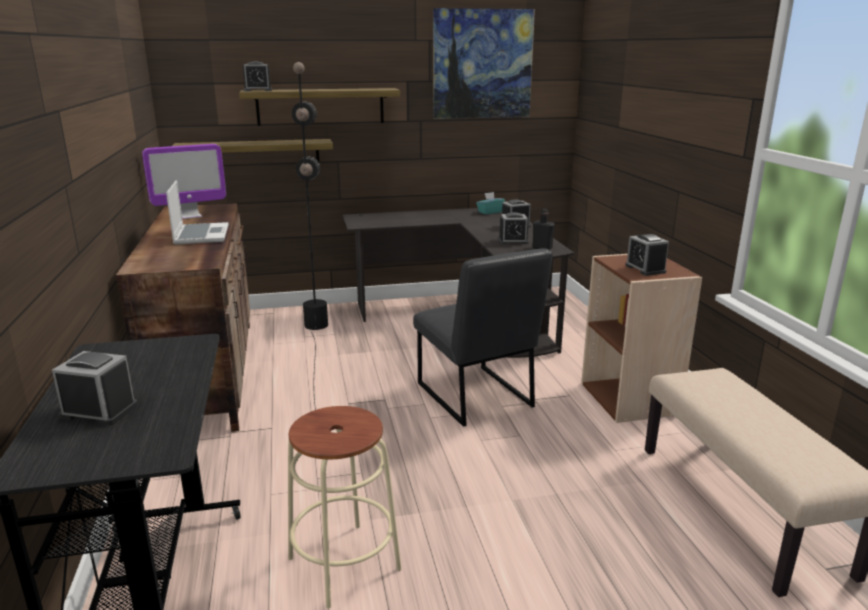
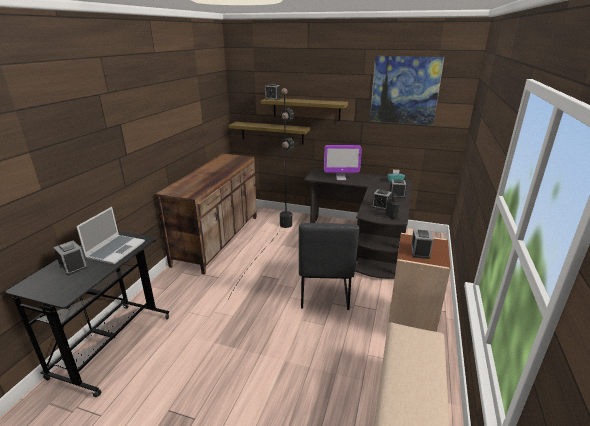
camera: 30 degrees right, 5 degrees up
(190, 216) = (224, 162): monitor -> monitor (341, 178)
(201, 235) = (213, 175): laptop -> laptop (116, 250)
(344, 563) = (185, 360): beige stool -> none

